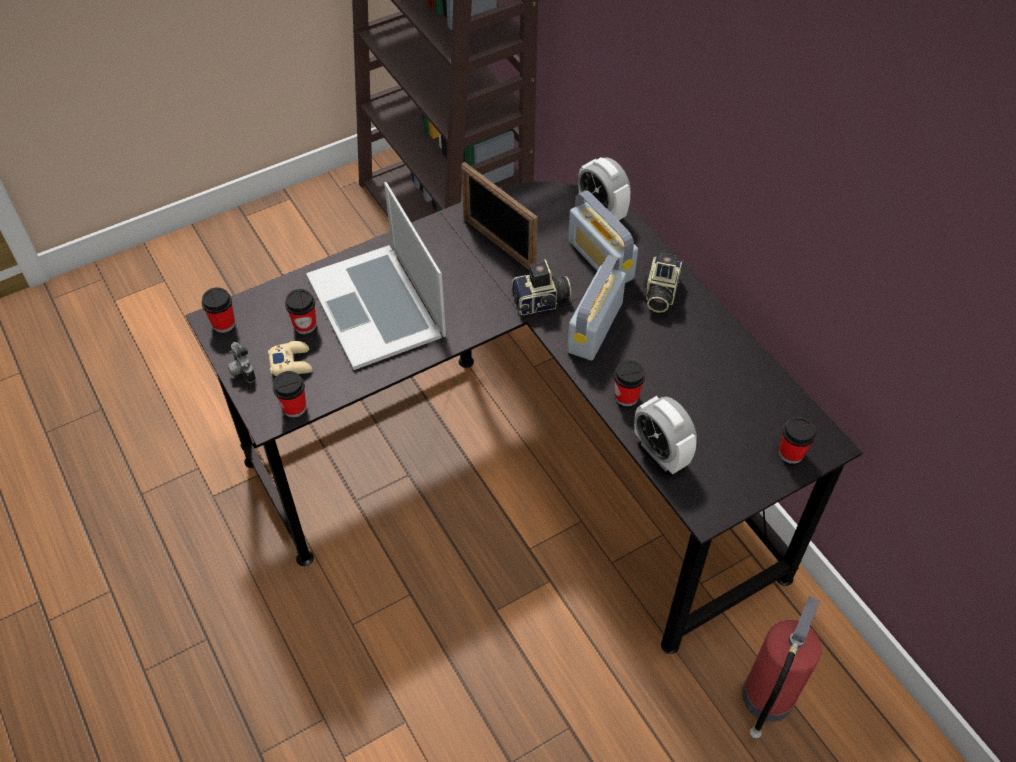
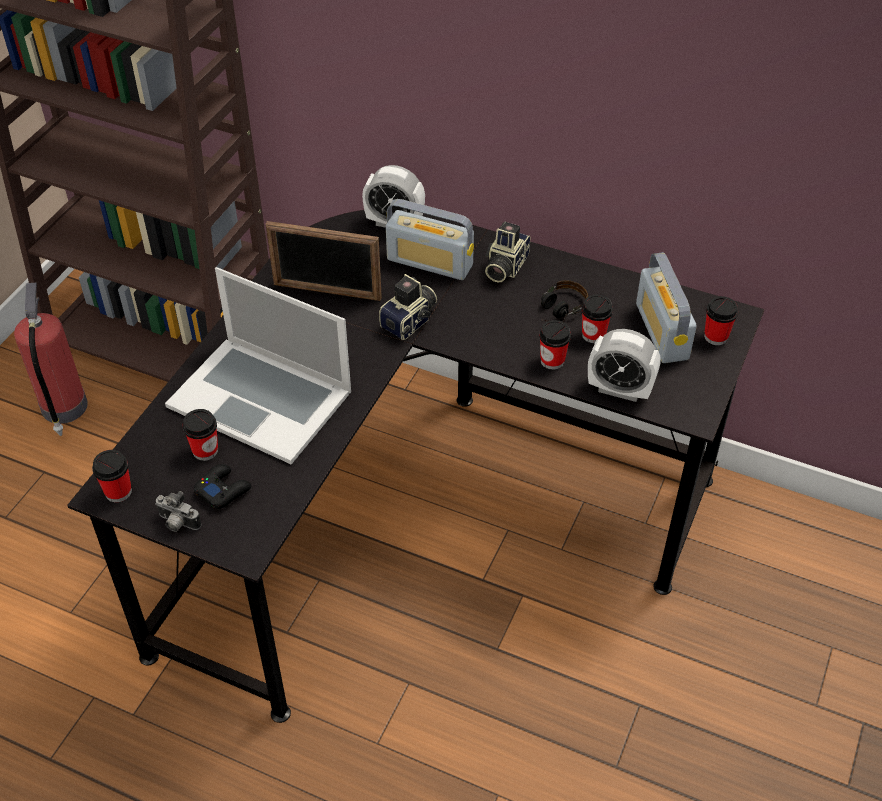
camera: 35 degrees left, 5 degrees down
(291, 363) = (223, 490): beige game controller -> black game controller
(294, 407) = (263, 527): cup -> cup (593, 335)
(595, 327) = (476, 319): radio -> radio (662, 331)
(659, 294) = (504, 266): camera -> camera turned 45 degrees clockwise
(668, 357) = (557, 312): none -> headphones
(767, 698) = (767, 581): fire extinguisher -> fire extinguisher (64, 408)

